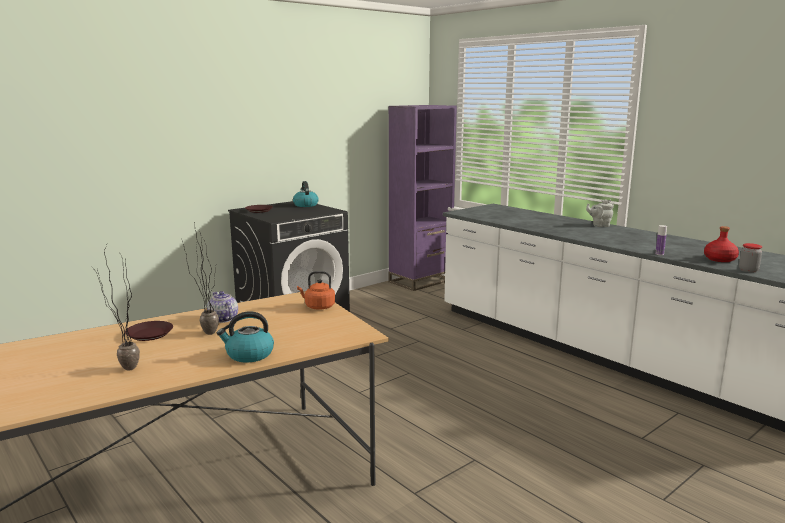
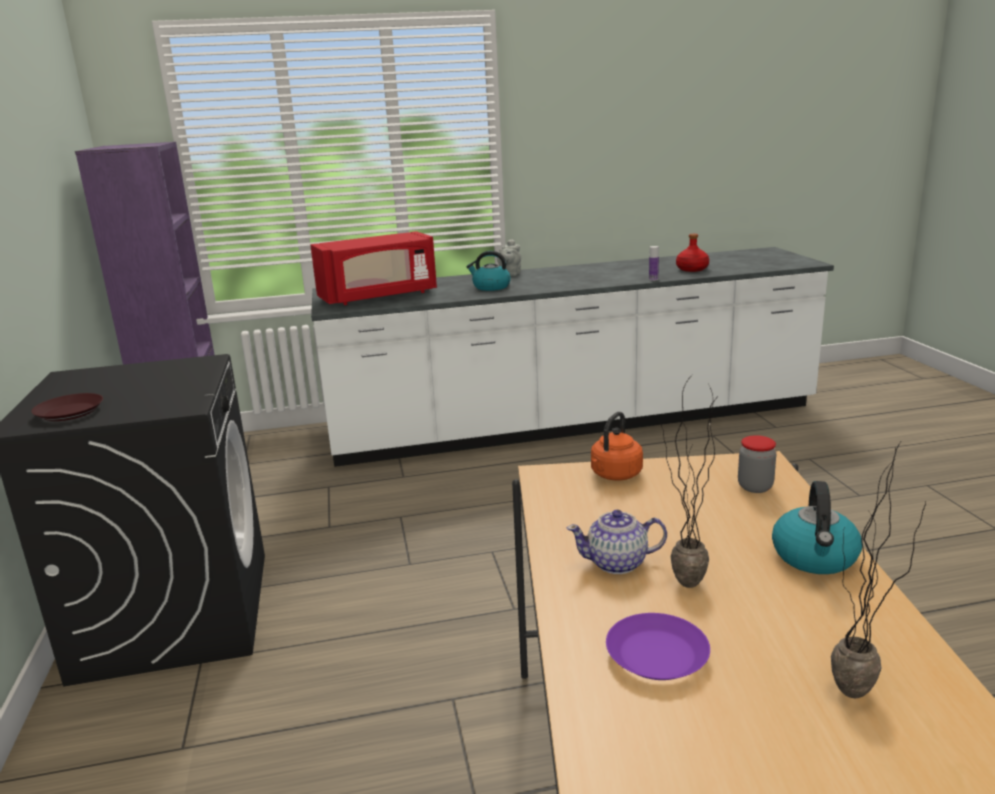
camera: 60 degrees left, 5 degrees up
(150, 334) = (655, 655): brown plate -> purple plate
(305, 205) = (110, 373): kettle -> kettle (490, 287)
(496, 214) = (379, 296): none -> red microwave
(748, 270) = (735, 270): jar -> jar (755, 487)

